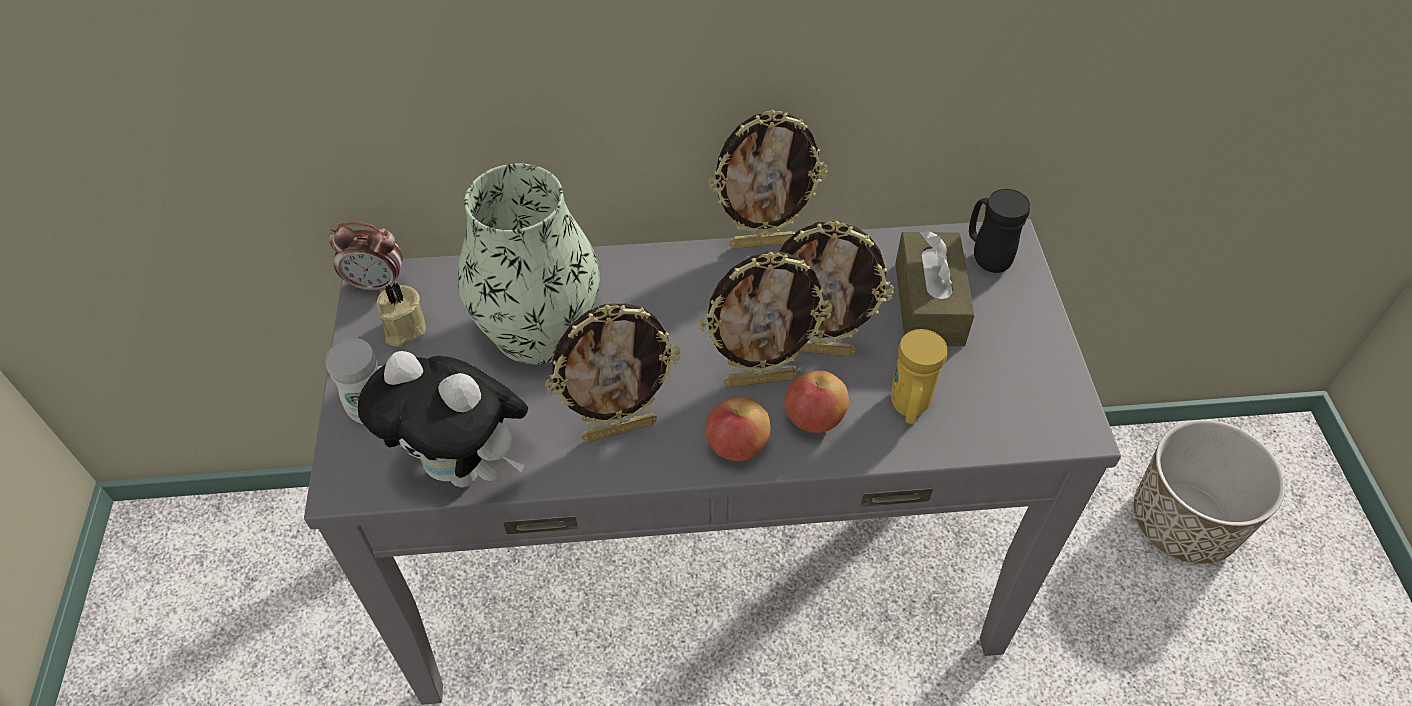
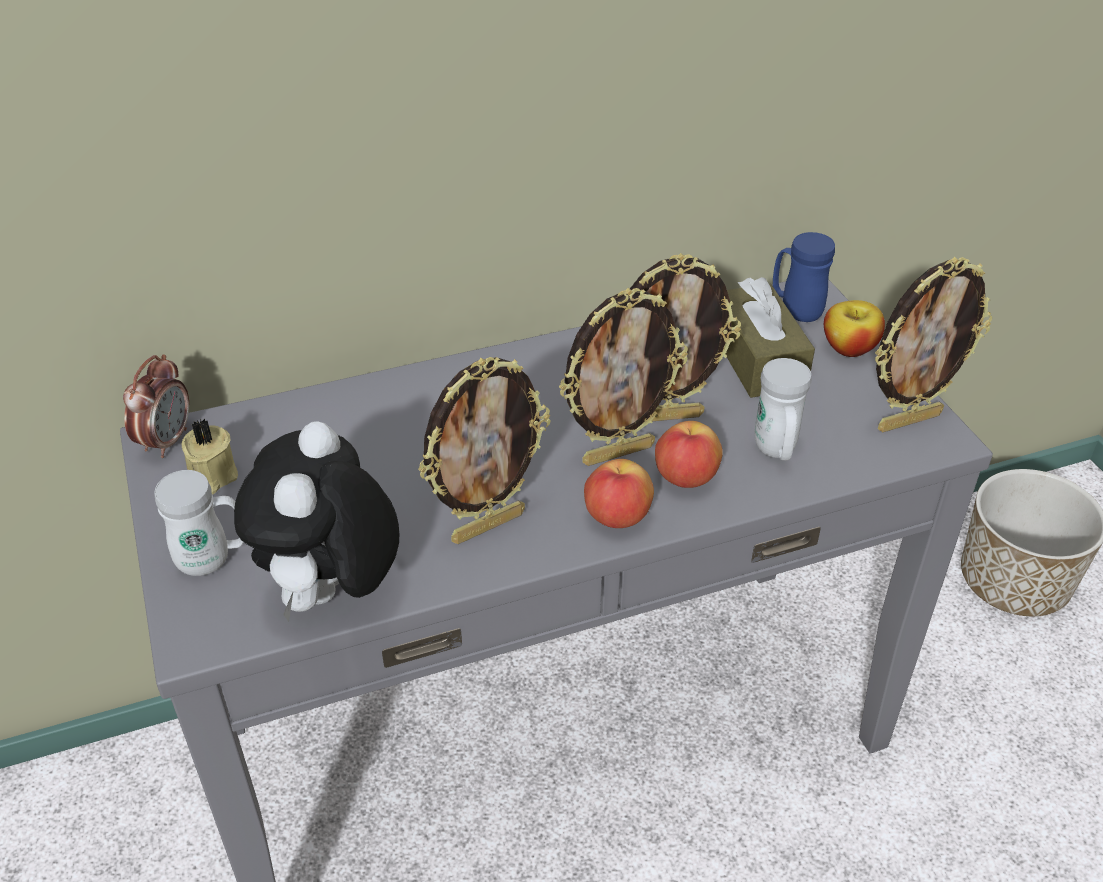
camera: 15 degrees left, 10 degrees down
(377, 284) = (166, 441): alarm clock -> alarm clock turned 60 degrees counterclockwise
(467, 468) = (332, 594): plush toy -> plush toy turned 90 degrees clockwise
(539, 328) = (364, 450): vase -> none
(763, 242) = (572, 334): picture frame -> picture frame (908, 420)
(908, 408) = (776, 451): yellow mug -> white mug
(986, 256) = (795, 310): black mug -> blue mug
(1023, 309) = (849, 348): none -> apple

